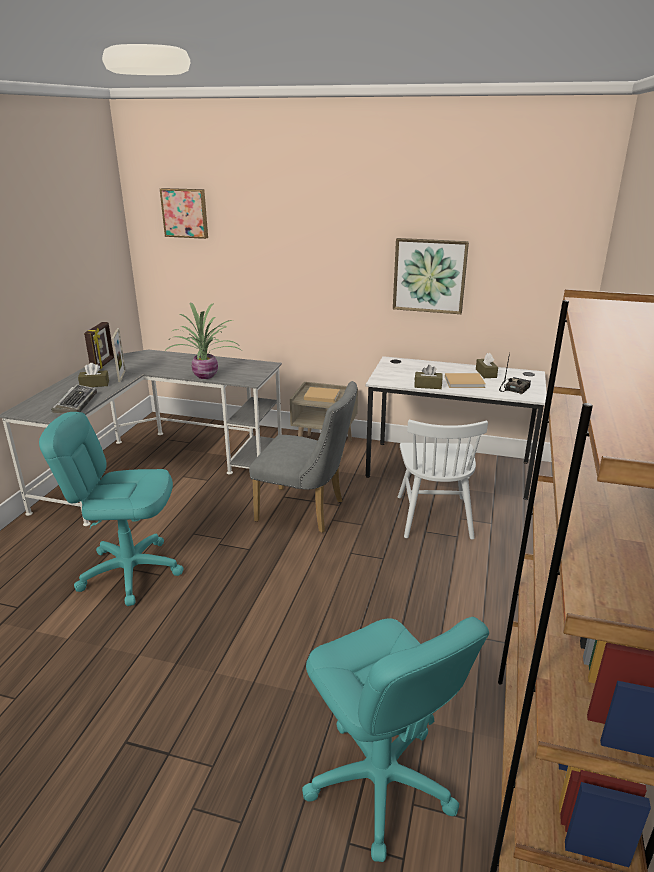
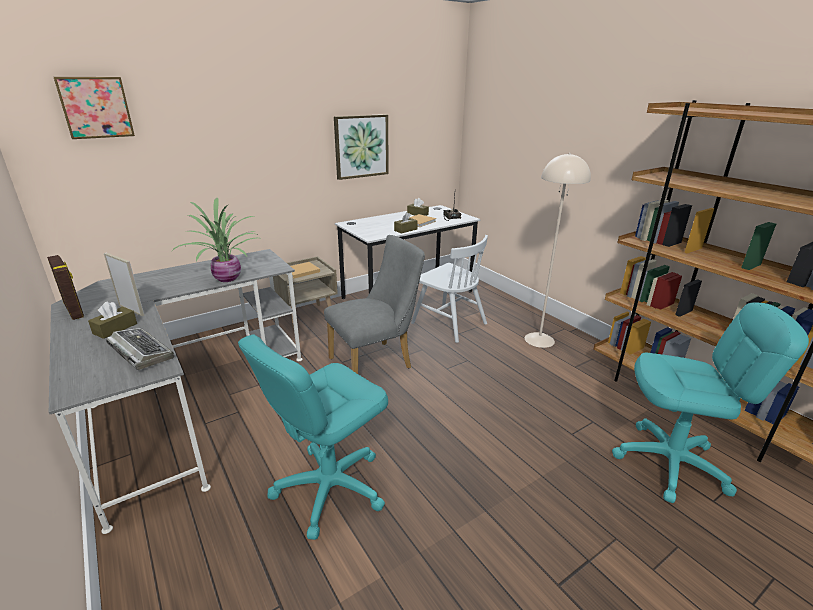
camera: 50 degrees left, 0 degrees up
(500, 589) = (539, 340): none -> beige floor lamp

